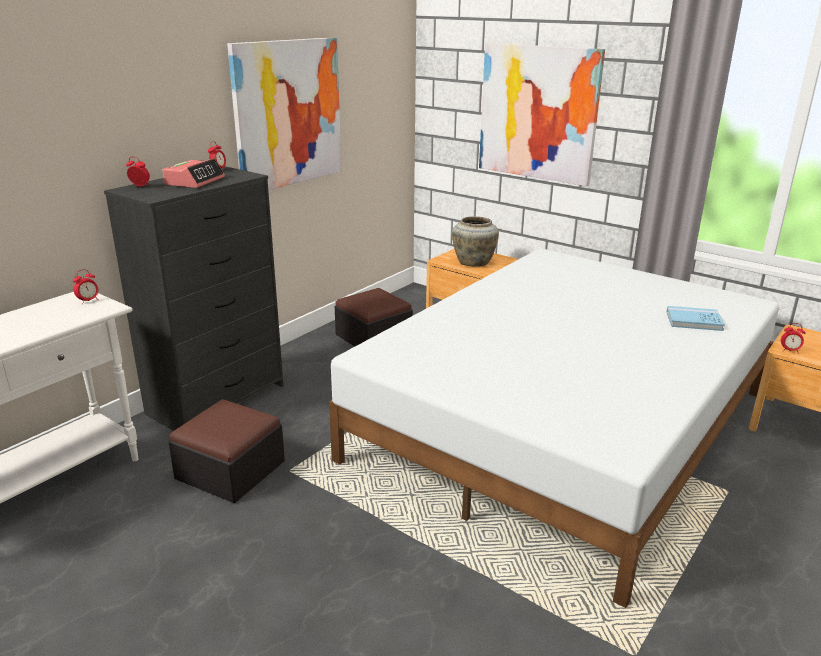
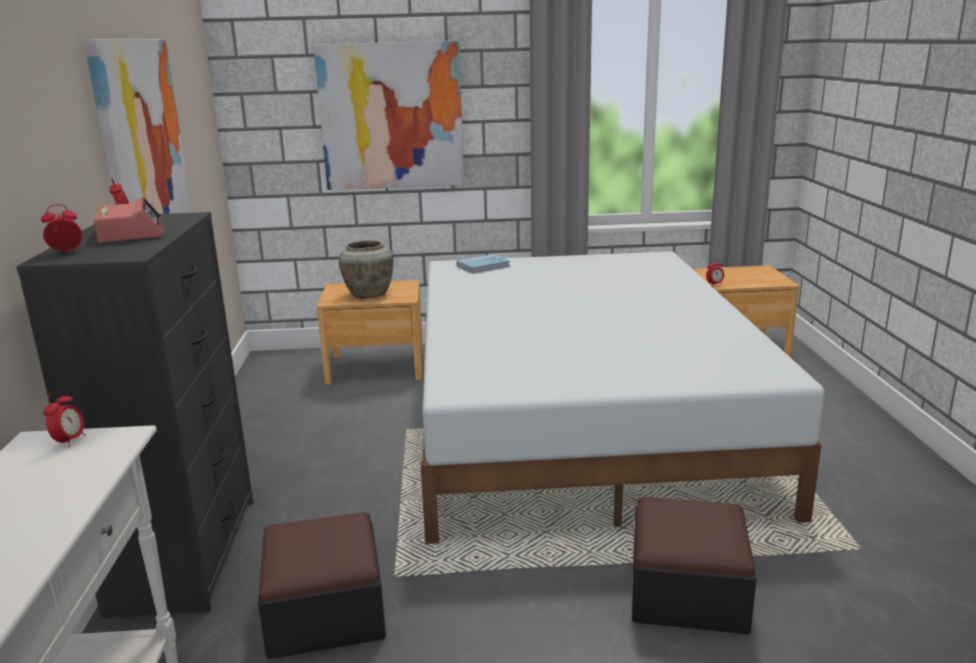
camera: 40 degrees left, 5 degrees down
(373, 337) = (287, 415): ottoman -> ottoman (687, 592)
(694, 321) = (649, 278): blue book -> blue book (483, 266)

